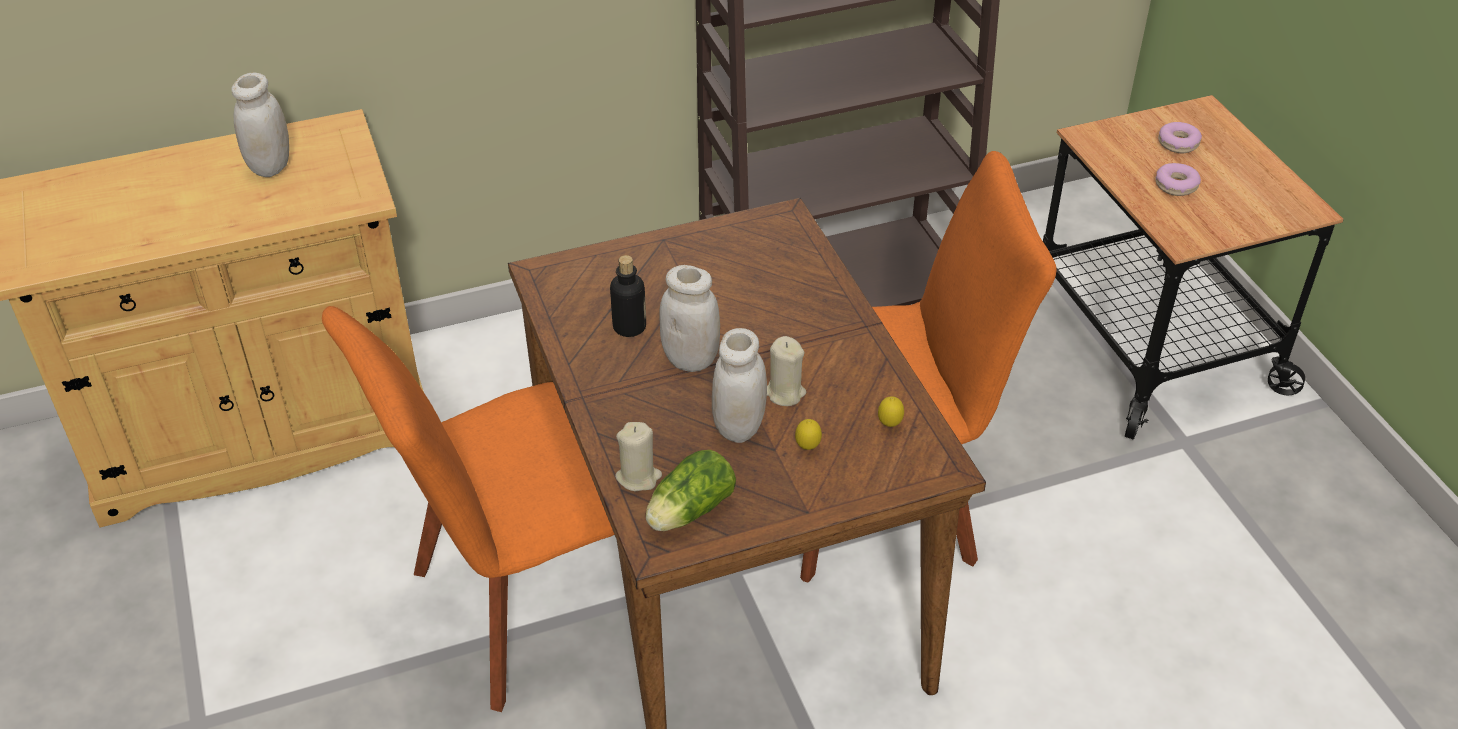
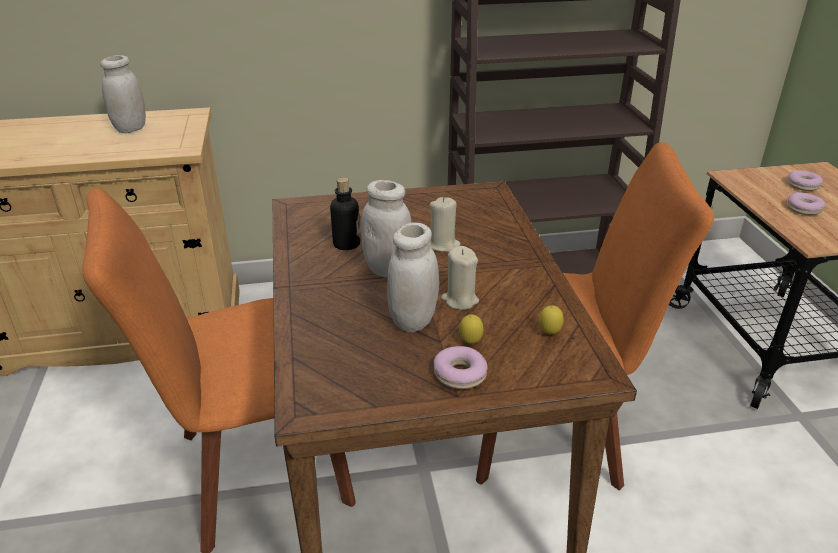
camera: 10 degrees right, 10 degrees down
(638, 477) = (311, 349): beige candle -> beige candle (443, 245)
(687, 512) = (345, 382): lettuce -> none
(804, 487) = (460, 374): none -> donut

